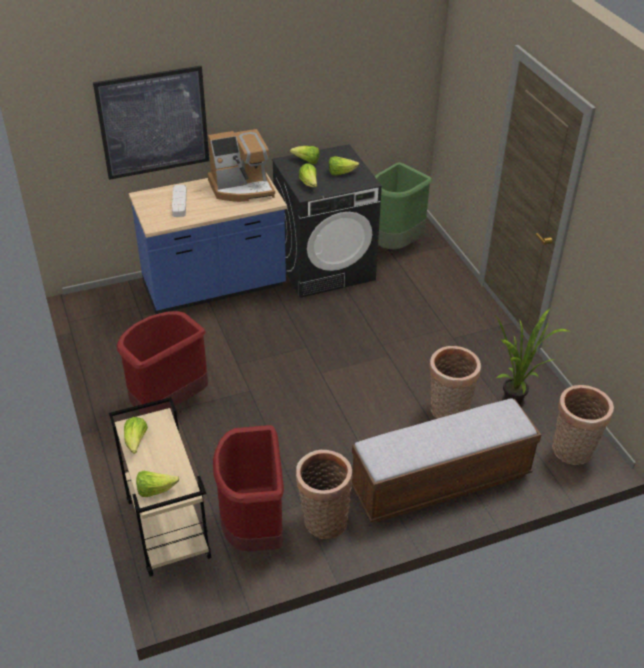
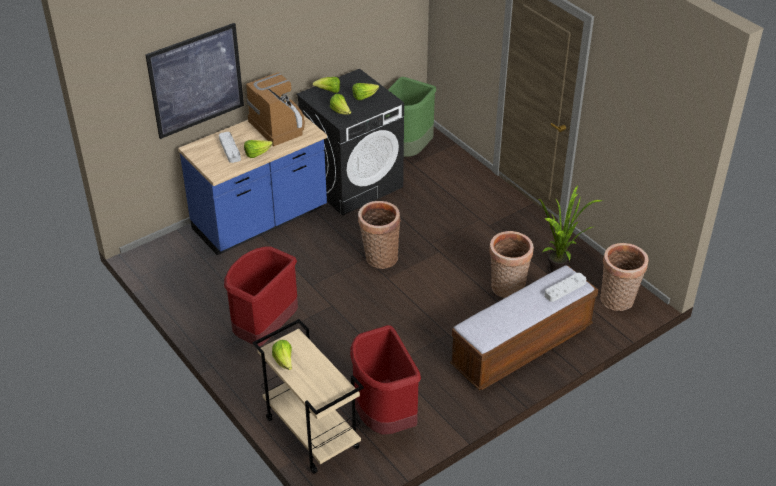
camera: 15 degrees left, 0 degrees up
(155, 490) = (318, 395): lettuce -> lettuce (257, 154)
(242, 188) = (279, 125): coffee machine -> coffee machine turned 90 degrees counterclockwise
(323, 520) = (438, 398): basket -> basket (379, 257)
(500, 426) = (565, 289): none -> grey tray

